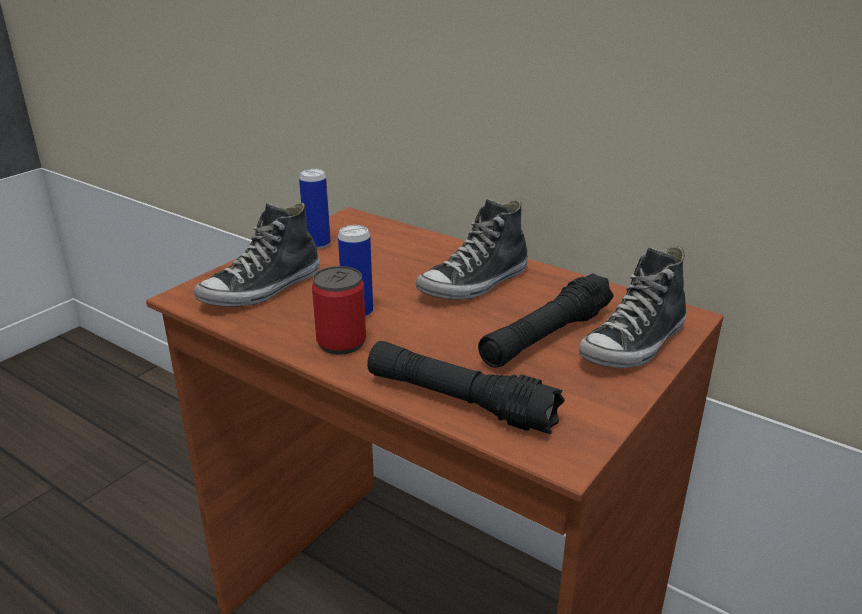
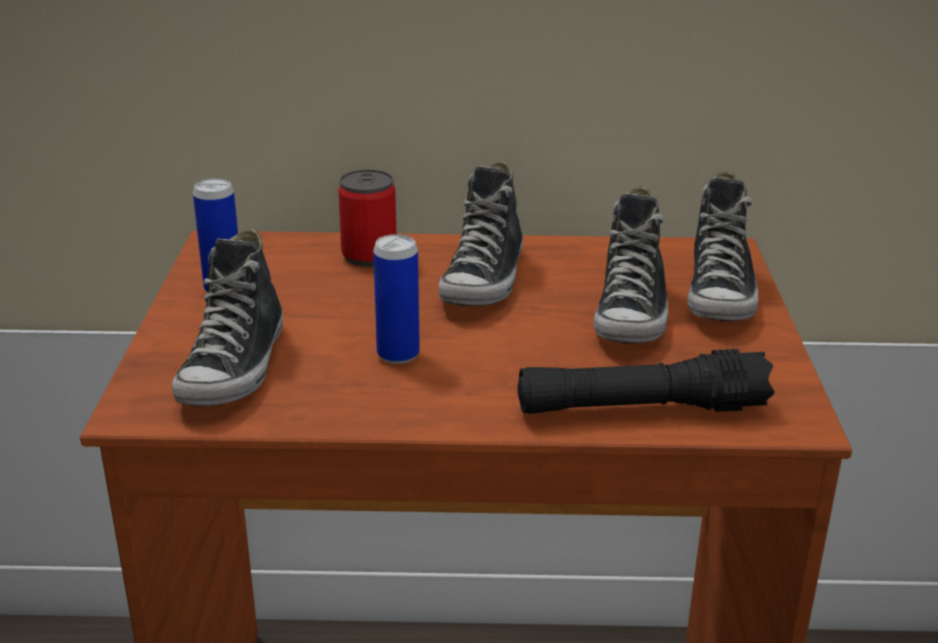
camera: 35 degrees left, 0 degrees up
(341, 342) = (429, 395): can -> can (369, 256)
(546, 336) = (632, 313): black flashlight -> shoe

